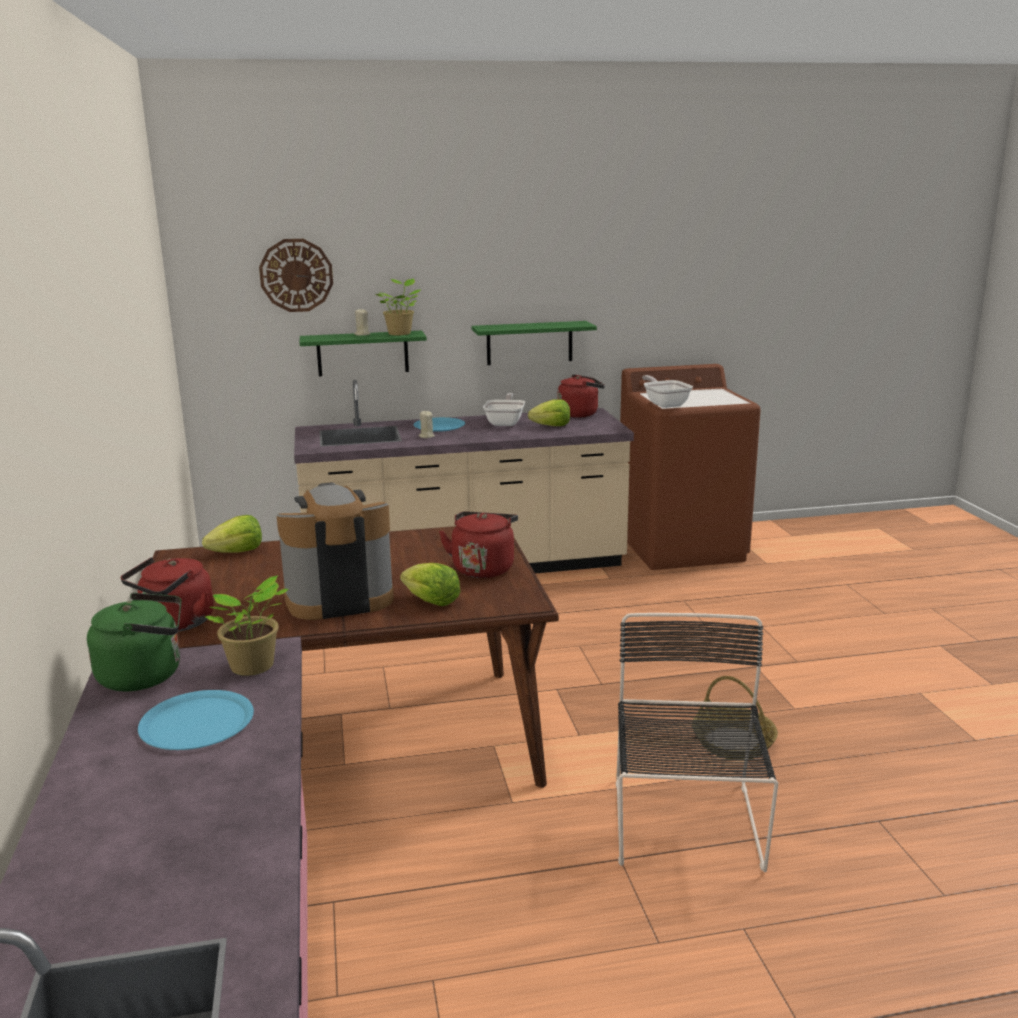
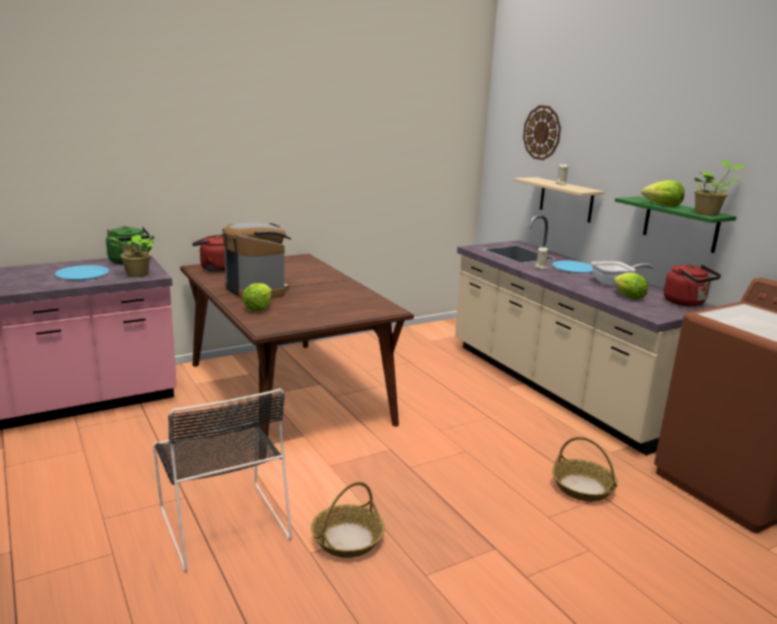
camera: 70 degrees right, 0 degrees up
(237, 552) = (313, 265): lettuce -> lettuce (662, 205)
(362, 353) = (566, 199): green shelf -> beige shelf
(400, 333) = (580, 188): potted plant -> potted plant (708, 214)
(483, 568) = (318, 315): red kettle -> none
(665, 404) = (716, 313): frying pan -> none
(667, 605) = (583, 487): none -> basket
(686, 828) = (223, 522): black chair -> black chair turned 75 degrees clockwise

